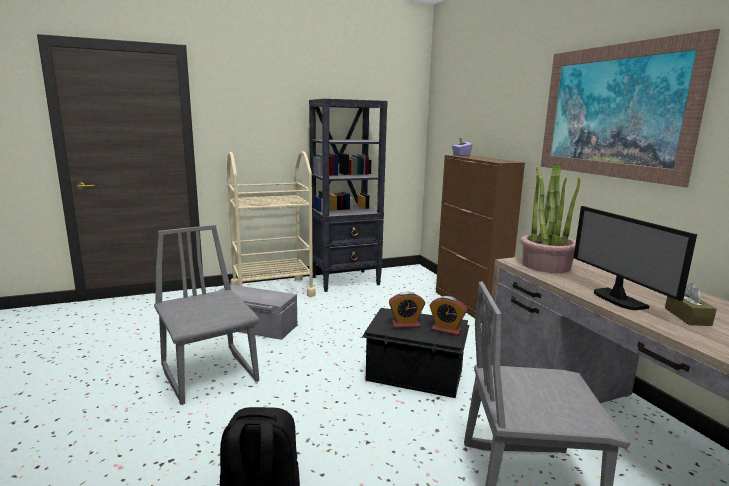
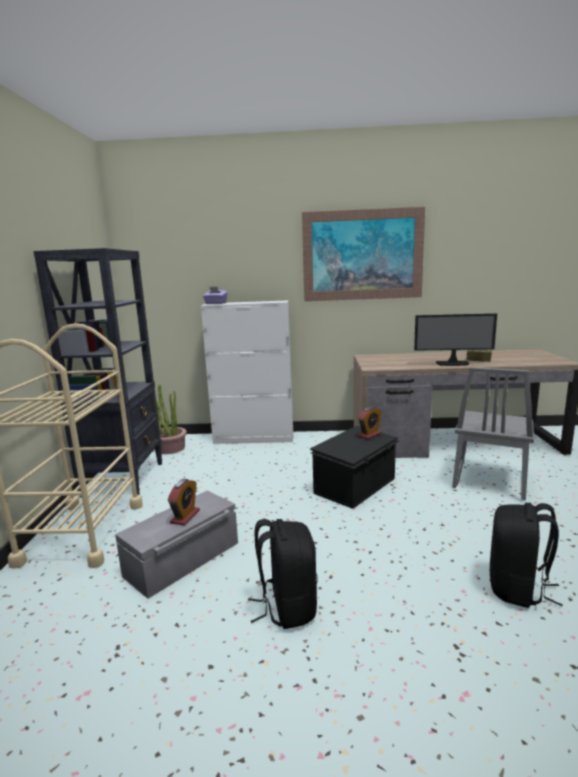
camera: 65 degrees left, 0 degrees up
(210, 374) = (286, 606): grey chair -> black backpack
(405, 325) = (352, 445): alarm clock -> alarm clock (185, 516)
(469, 305) = (254, 438): brown cabinet -> white cabinet
(546, 265) = (384, 364): potted plant -> potted plant (169, 448)

